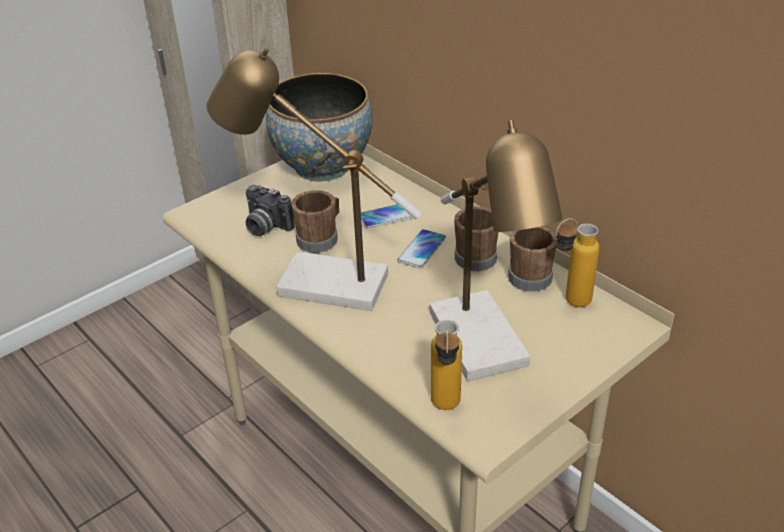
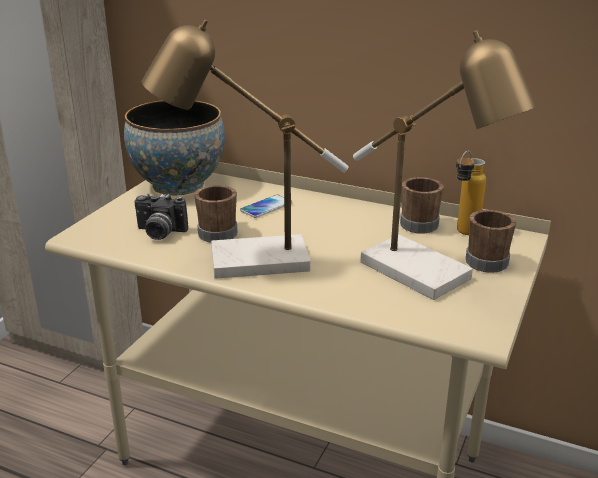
camera: 25 degrees left, 10 degrees down
(422, 250) = (315, 223): phone -> none
(445, 410) = (434, 323): bottle -> none
(477, 256) = (364, 219): brown mug -> brown mug (485, 260)

